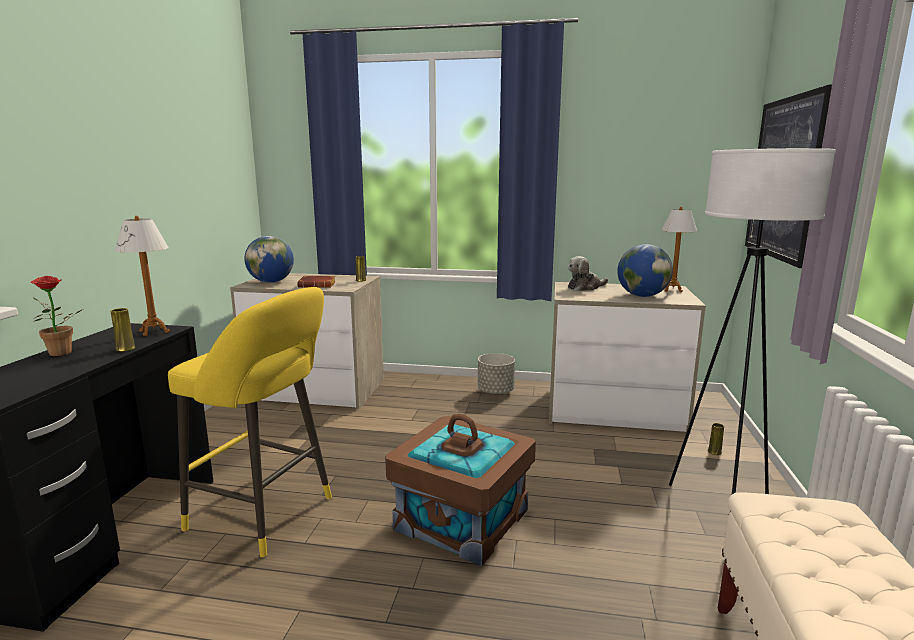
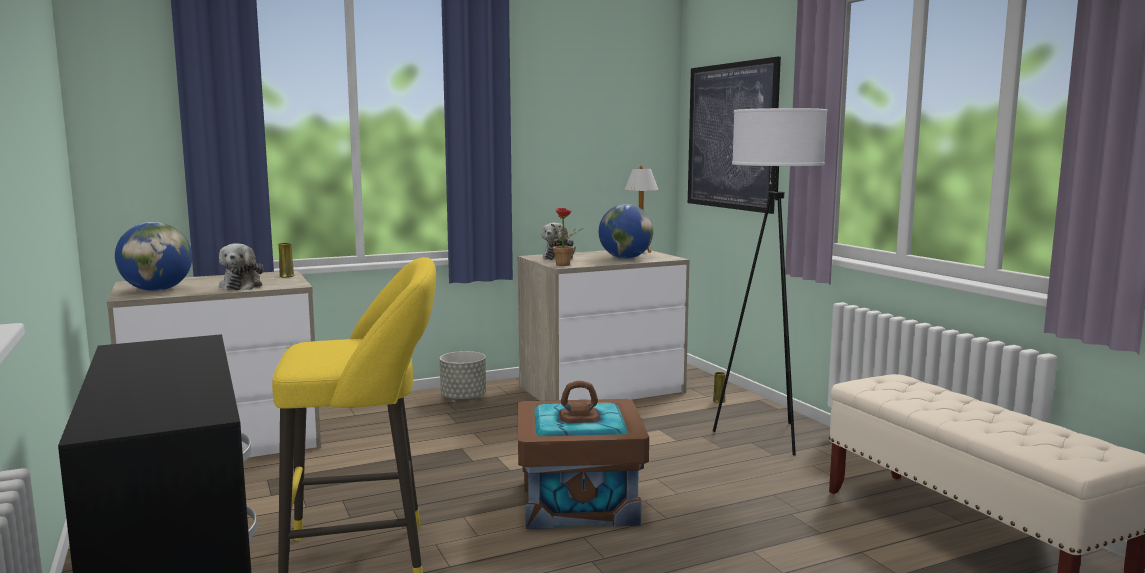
camera: 35 degrees left, 5 degrees down
(61, 354) = (127, 378): potted plant -> potted plant (566, 265)
(125, 349) = (207, 361): yellow vase -> none
(154, 332) = (186, 345): table lamp -> none
(318, 285) = (242, 286): brown book -> plush toy

